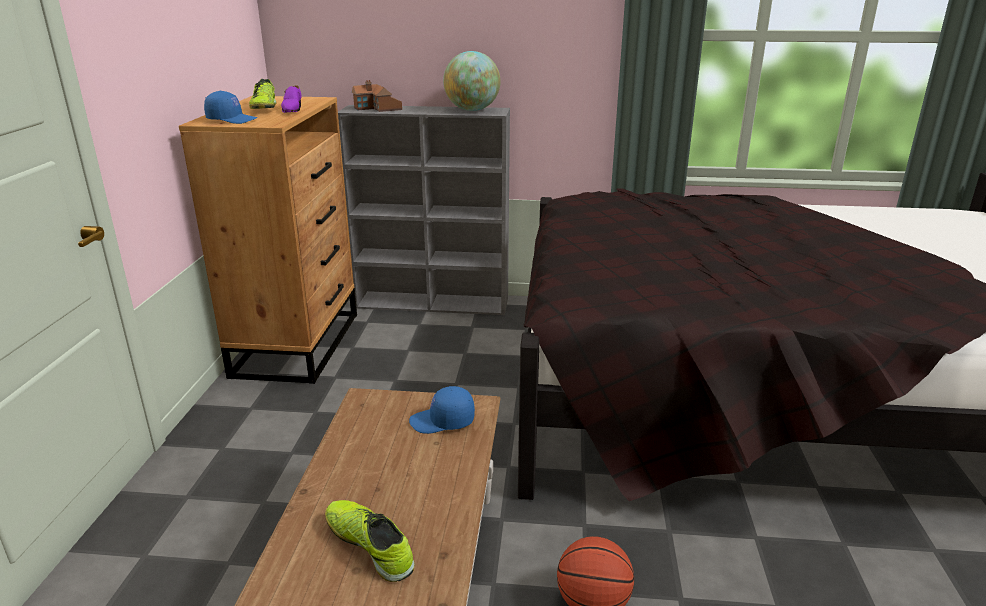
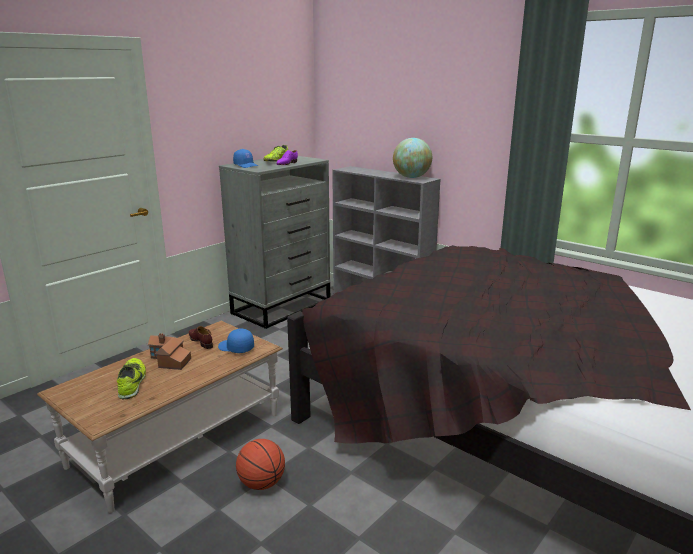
camera: 35 degrees right, 5 degrees down
(298, 343) = (282, 306): brown dresser -> grey dresser
(372, 431) = (201, 341): none -> brown shoe
(378, 109) = (359, 170): toy house -> toy house (169, 360)

